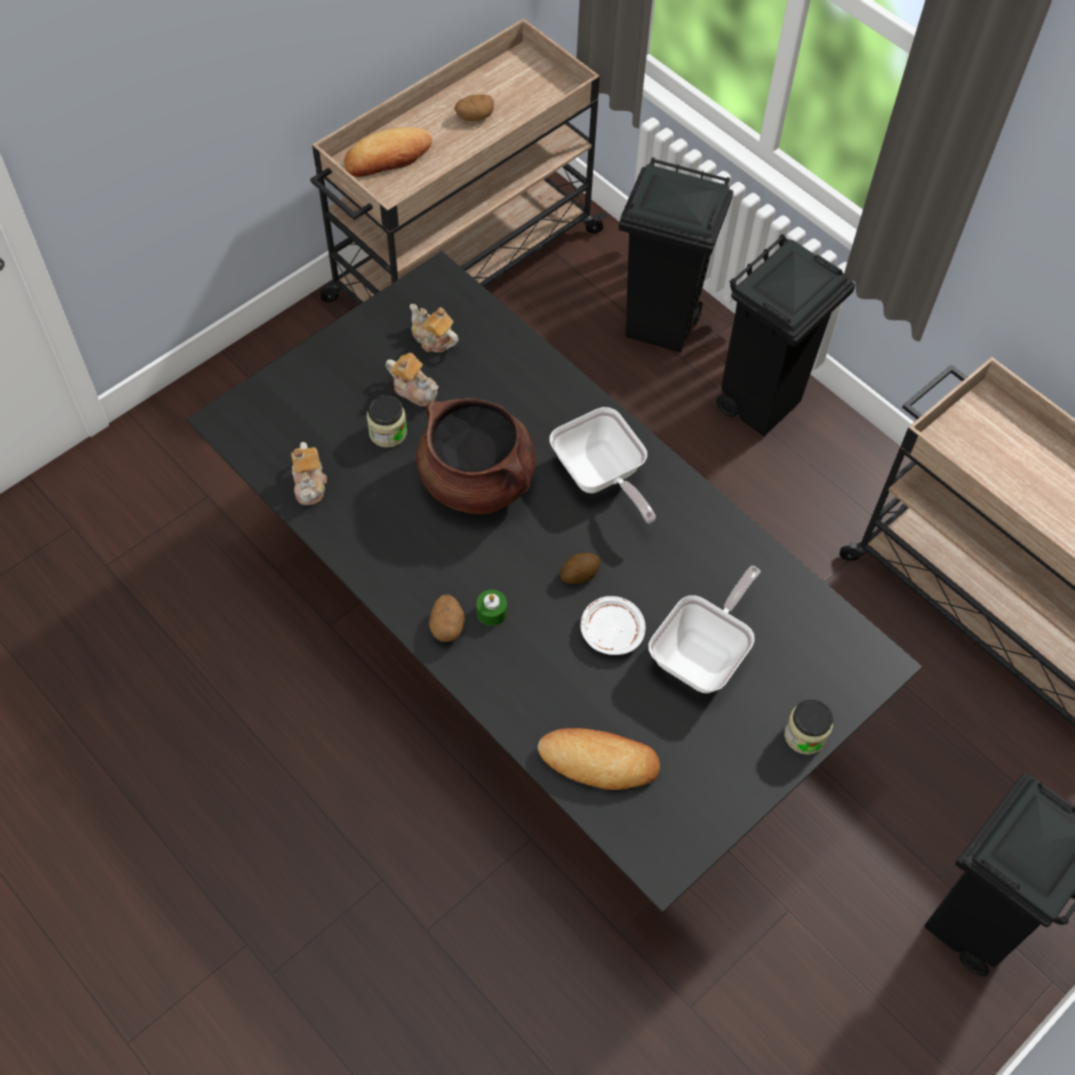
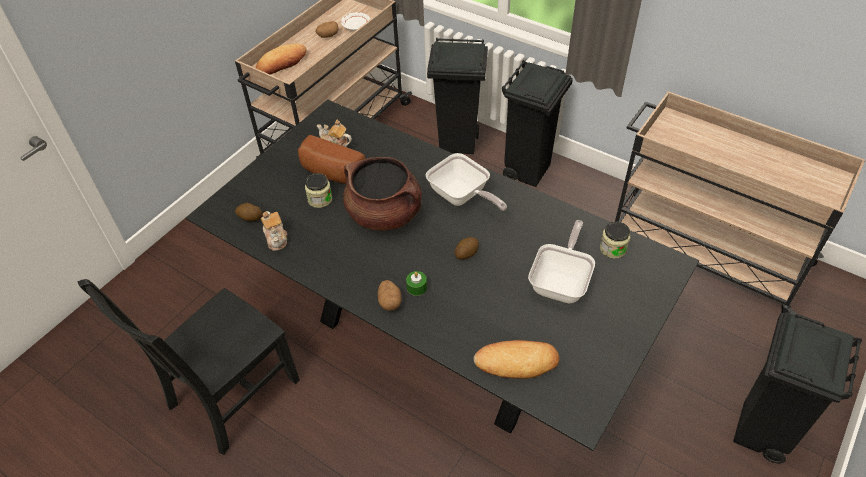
camera: 10 degrees left, 10 degrees down
(210, 677) = (230, 396): none -> black chair
(279, 441) = (250, 218): none -> potato
(414, 390) = (331, 173): teapot -> bread
(611, 631) = (498, 281): white plate -> white plate (356, 26)
(805, 735) = (644, 315): jar -> jar (613, 249)

